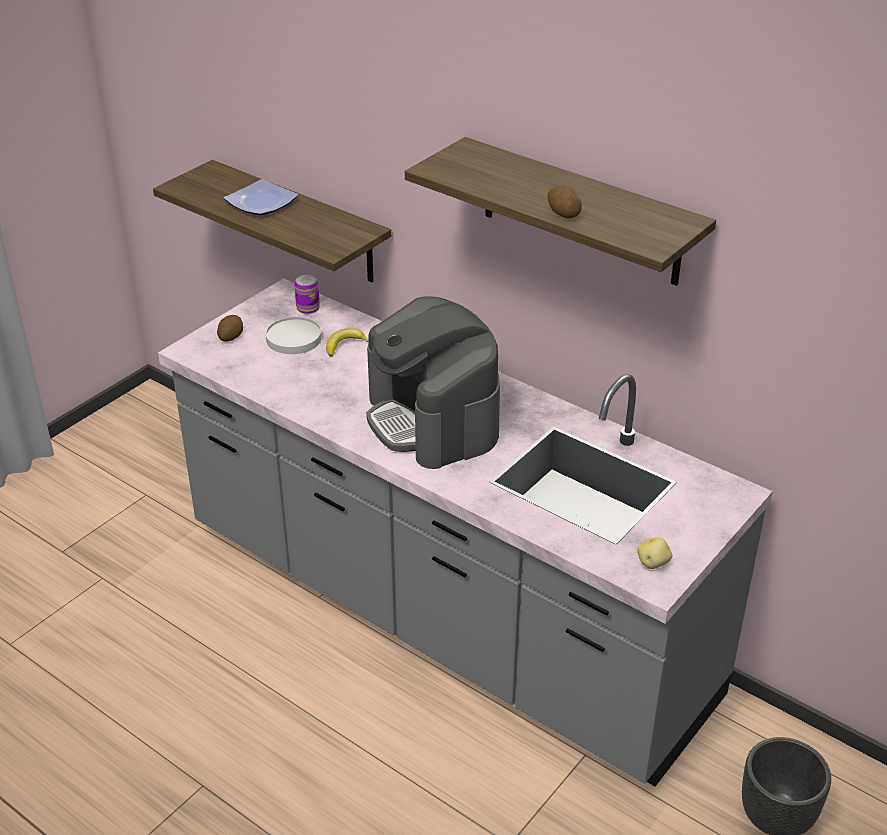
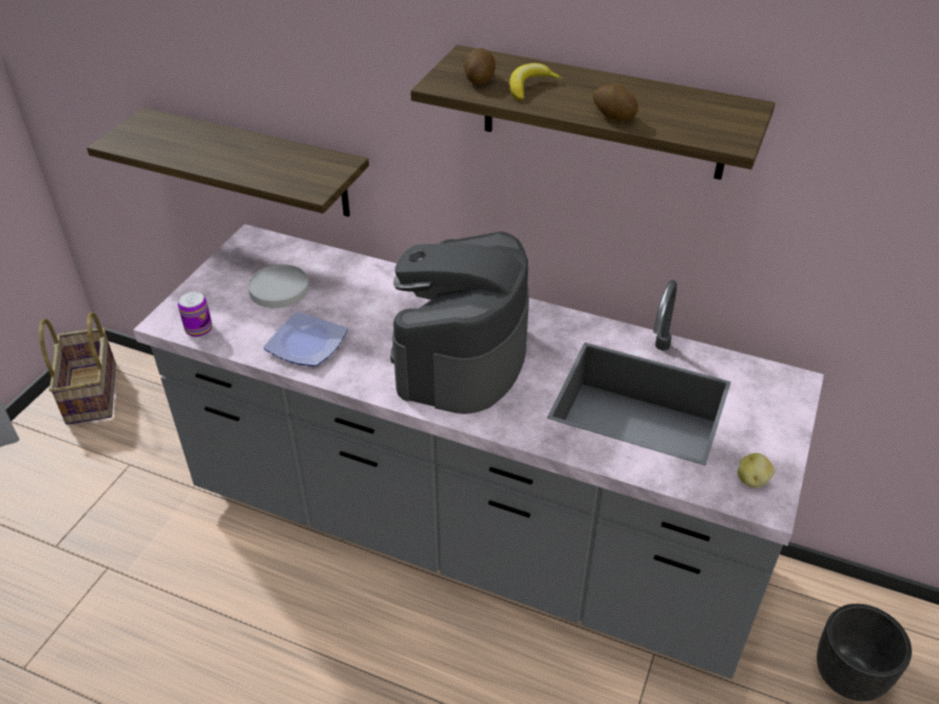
camera: 15 degrees left, 5 degrees up
(130, 426) = (93, 393): none -> basket
(231, 336) = (209, 297): potato -> potato (479, 79)
(261, 202) = (216, 146): plate -> plate (306, 343)
(308, 308) = (282, 253): can -> can (199, 329)
(345, 345) = (337, 288): banana -> banana (530, 87)
(433, 420) = (461, 357): coffee machine -> coffee machine turned 60 degrees clockwise

